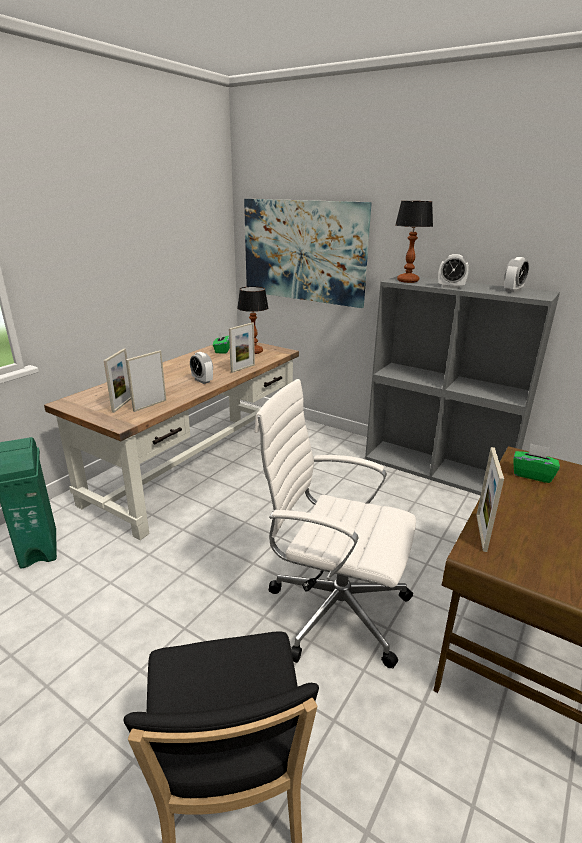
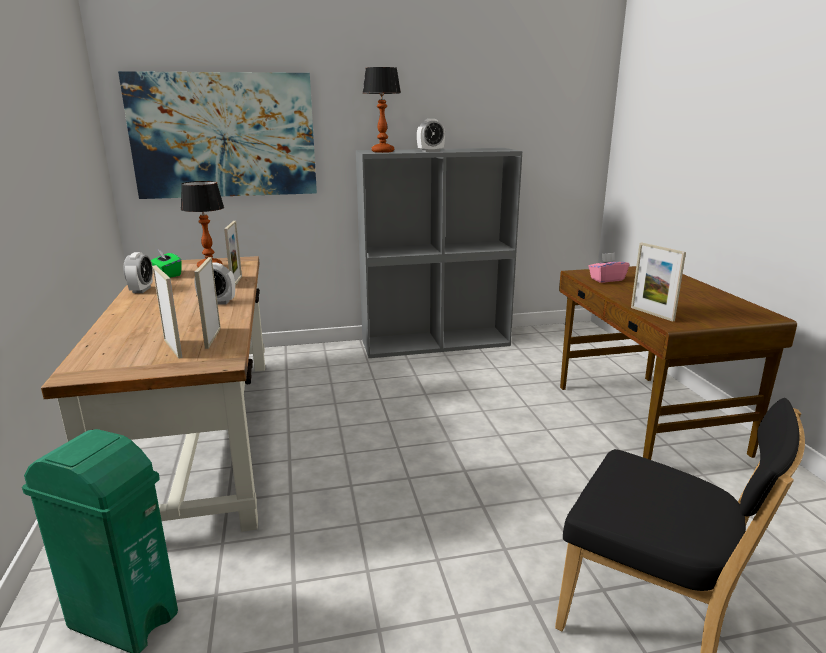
camera: 45 degrees left, 5 degrees down
(334, 609) = (520, 468): white office chair -> none
(513, 290) = (477, 149): alarm clock -> alarm clock (141, 290)
(532, 475) = (606, 279): green tissue box -> pink tissue box

